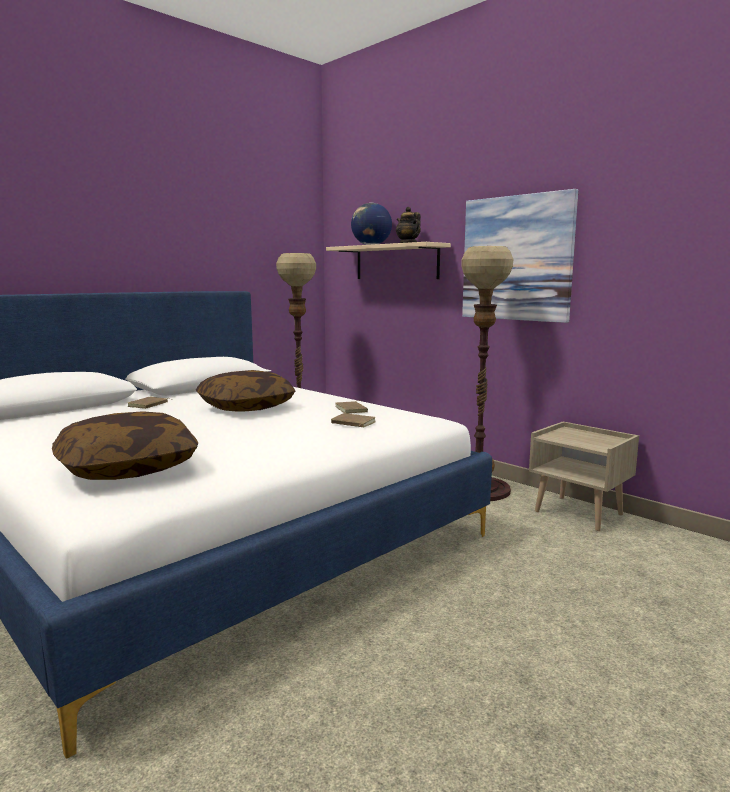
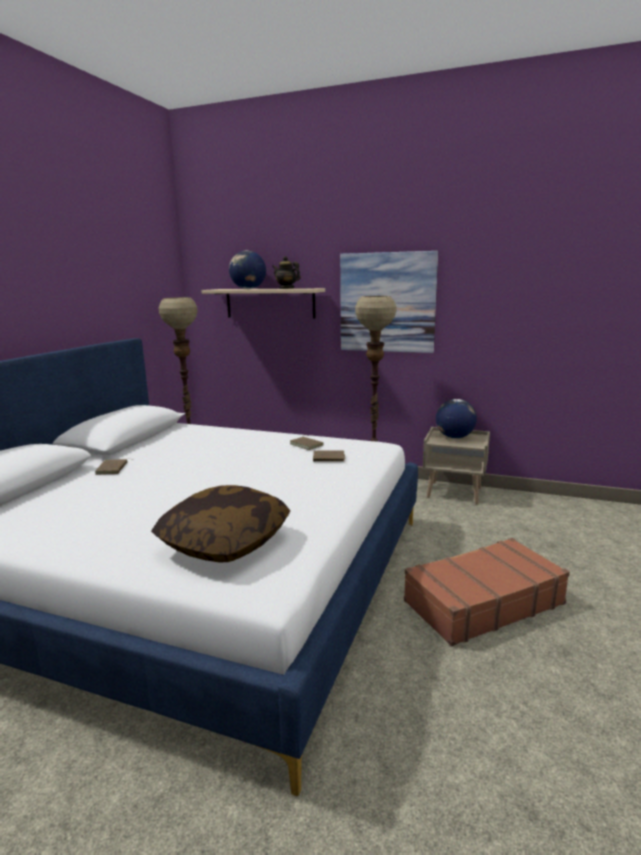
camera: 25 degrees left, 5 degrees up
(246, 407) = (213, 456): pillow -> none
(483, 640) = (482, 602): none -> brown suitcase
(582, 436) = (454, 437): none -> globe

